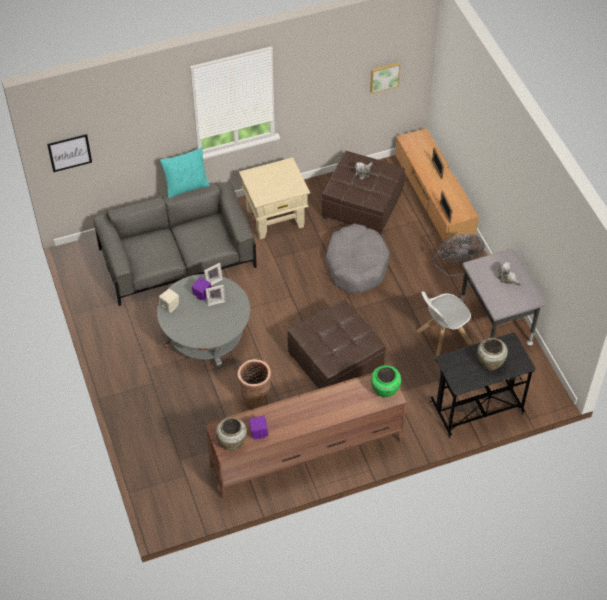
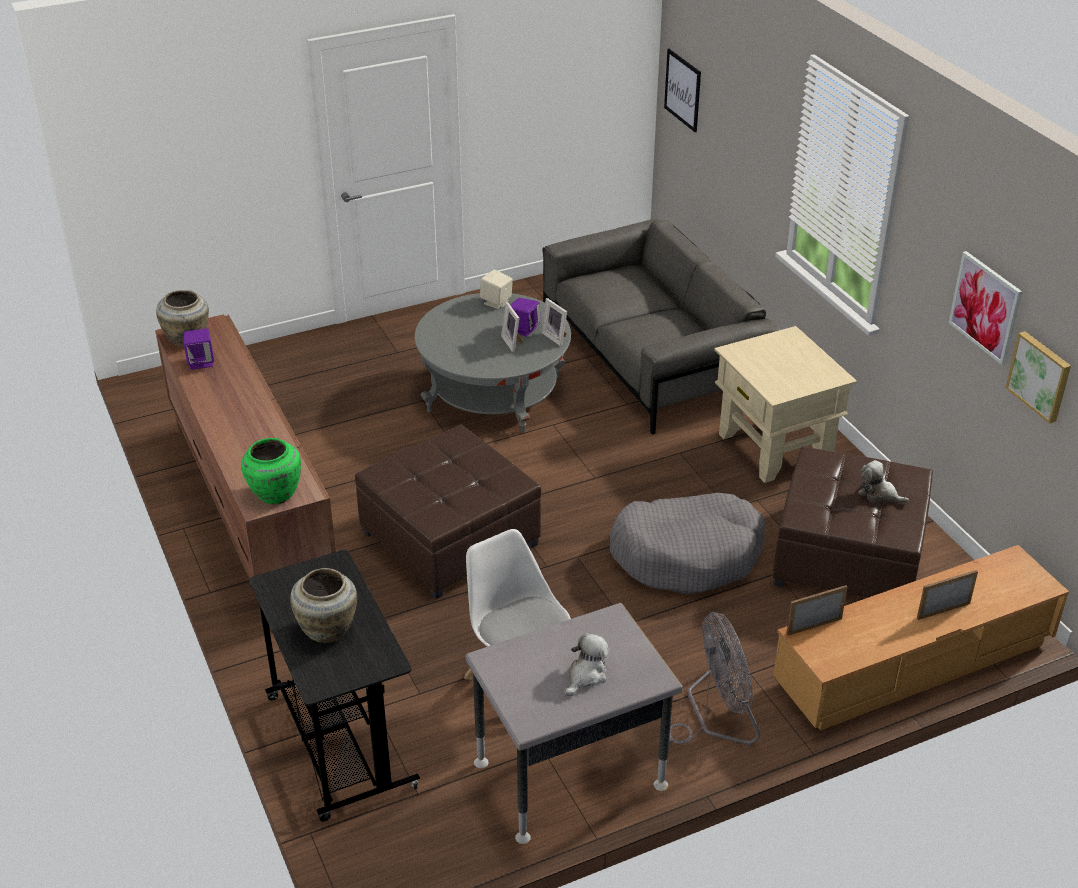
camera: 85 degrees right, 15 degrees down
(186, 187) = (738, 278): turquoise pillow -> none
(255, 398) = (368, 452): basket -> none
(346, 77) = (985, 307): none -> picture

